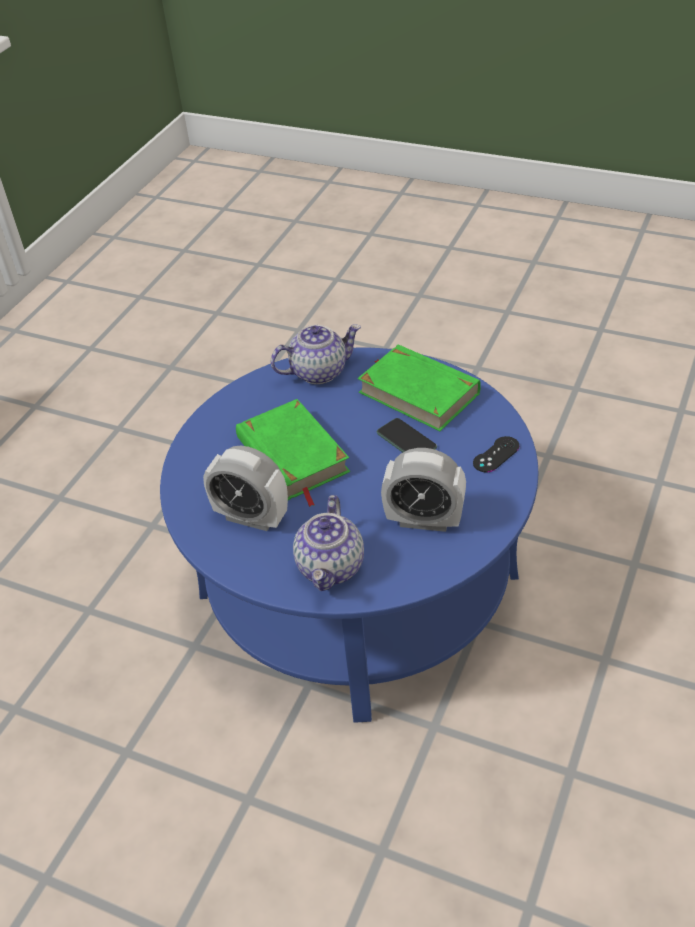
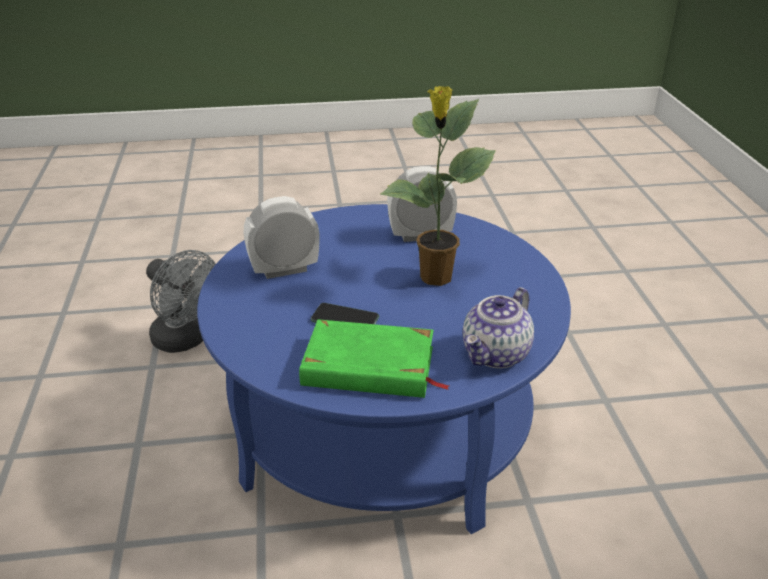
camera: 145 degrees right, 10 degrees down
(292, 456) = (435, 278): green book -> potted plant
(331, 567) = (333, 228): teapot -> none
(496, 454) = (249, 333): black game controller -> none
(515, 803) = (186, 340): none -> grey fan

